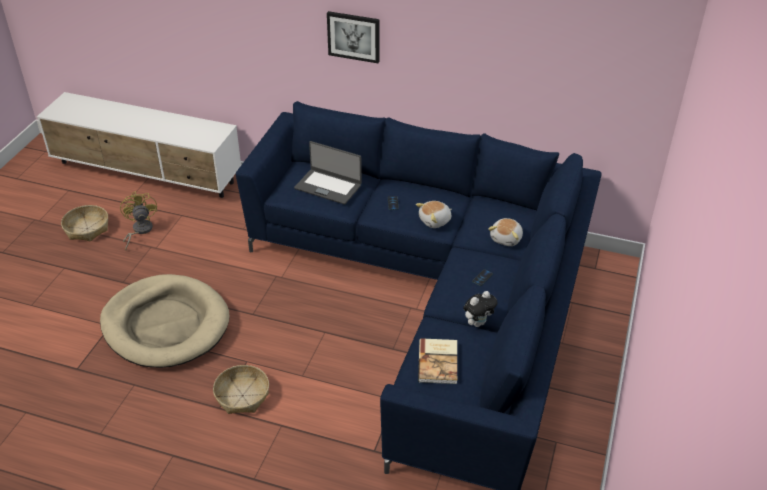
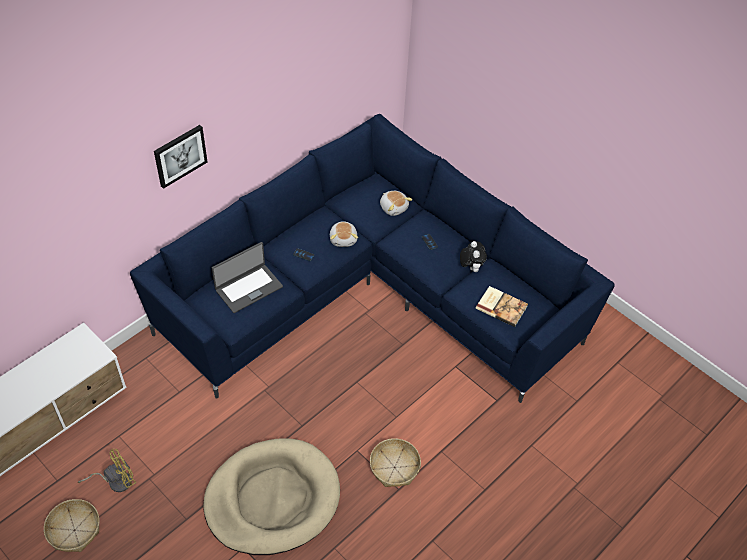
camera: 65 degrees left, 10 degrees up
(139, 231) = (115, 481): yellow fan -> yellow fan turned 135 degrees clockwise

